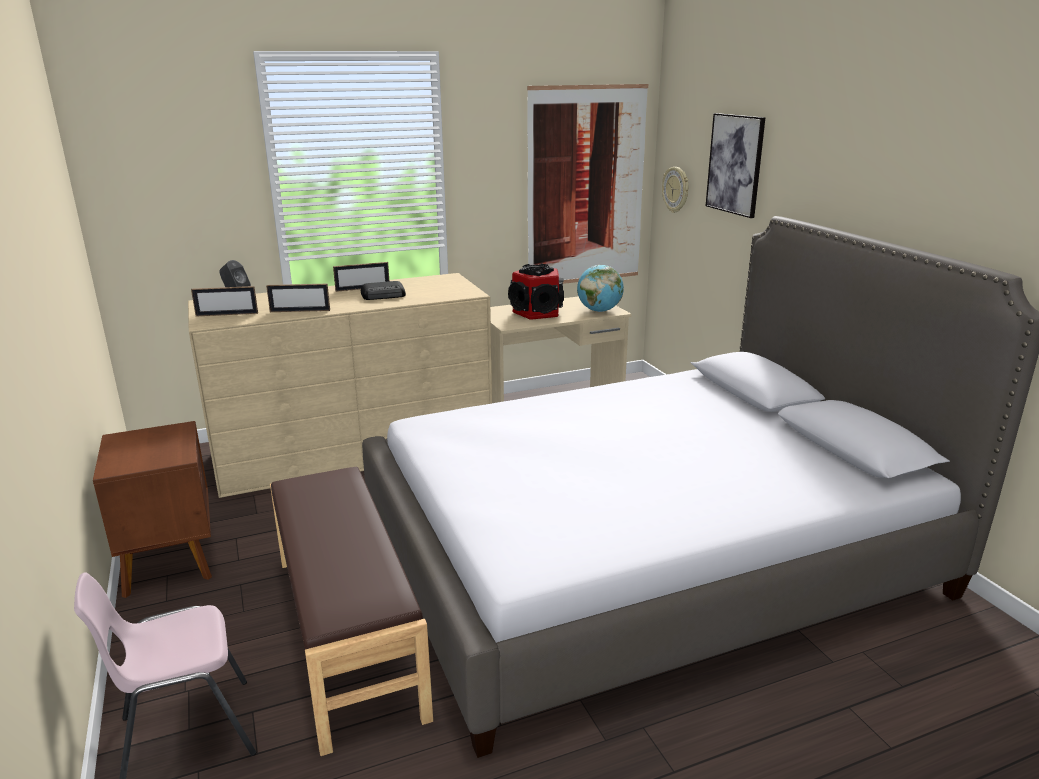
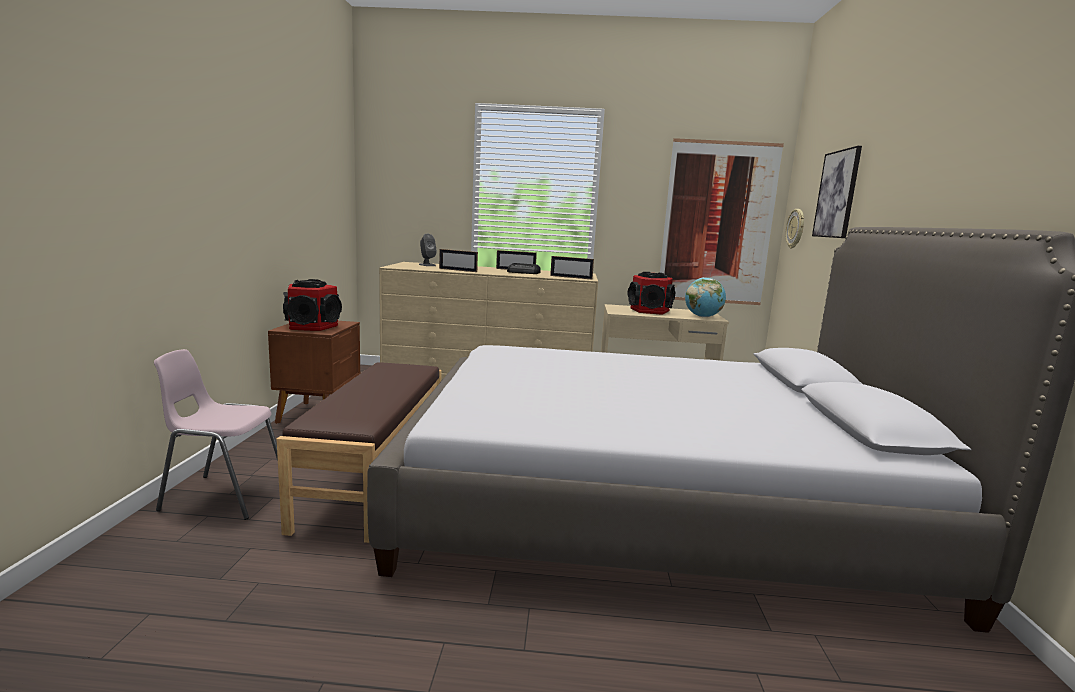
camera: 25 degrees right, 10 degrees down
(145, 451) = (312, 326): none -> speaker
(227, 314) = (413, 266): picture frame -> picture frame (571, 277)

